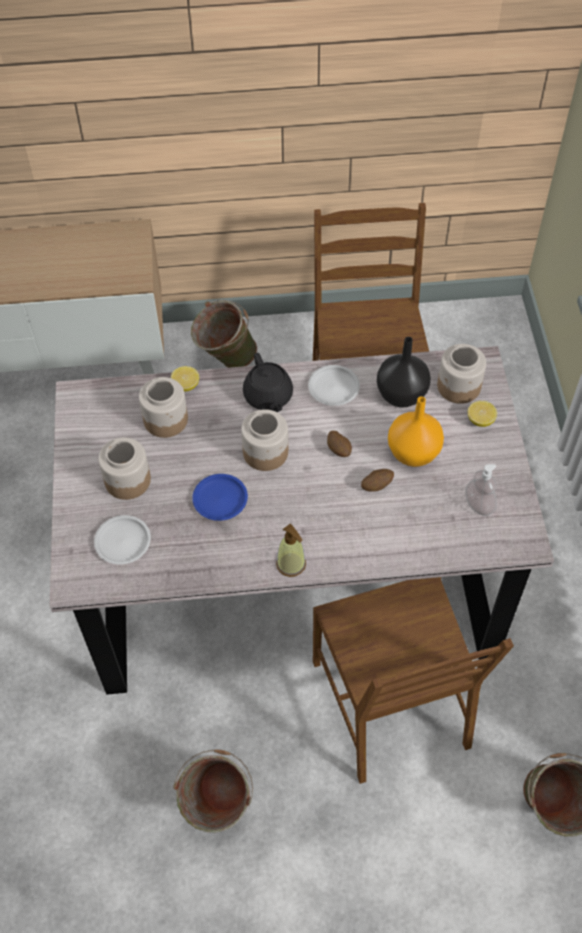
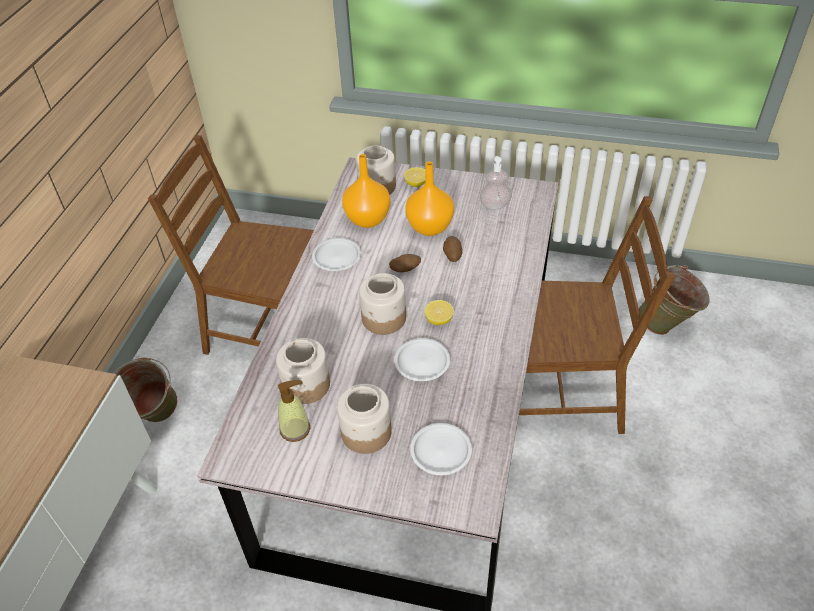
camera: 70 degrees left, 10 degrees down
(186, 385) = (272, 360): lemon -> lemon (439, 320)
(218, 808) = (628, 545): green bucket -> none
(220, 499) = (421, 362): blue plate -> white plate
(268, 397) = (322, 302): black teapot -> none
(291, 564) = (512, 328): soap dispenser -> soap dispenser (295, 429)
(402, 395) = (368, 219): black vase -> orange vase

